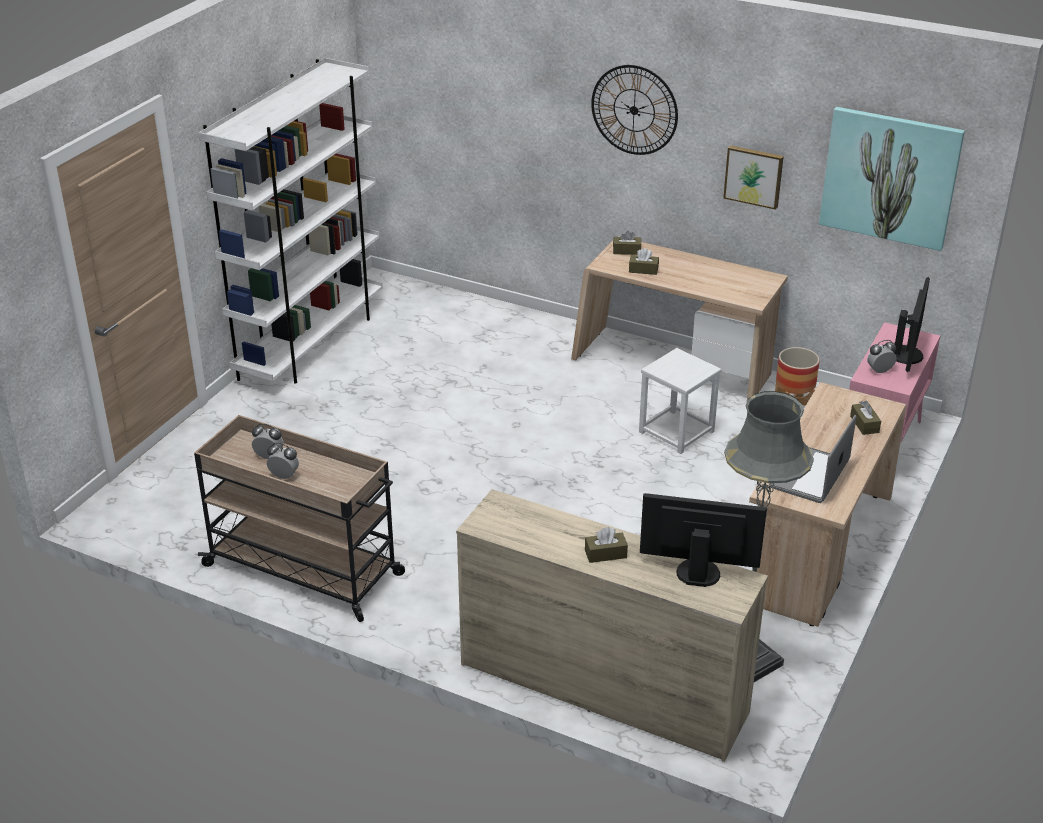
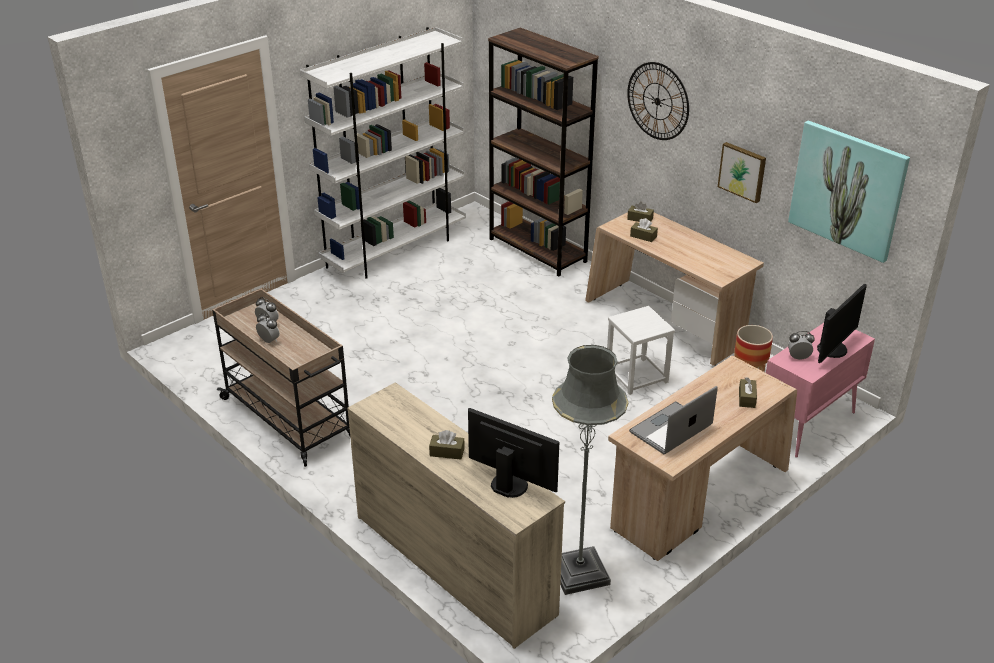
camera: 20 degrees right, 0 degrees up
(481, 312) = (538, 250): none -> brown bookcase

